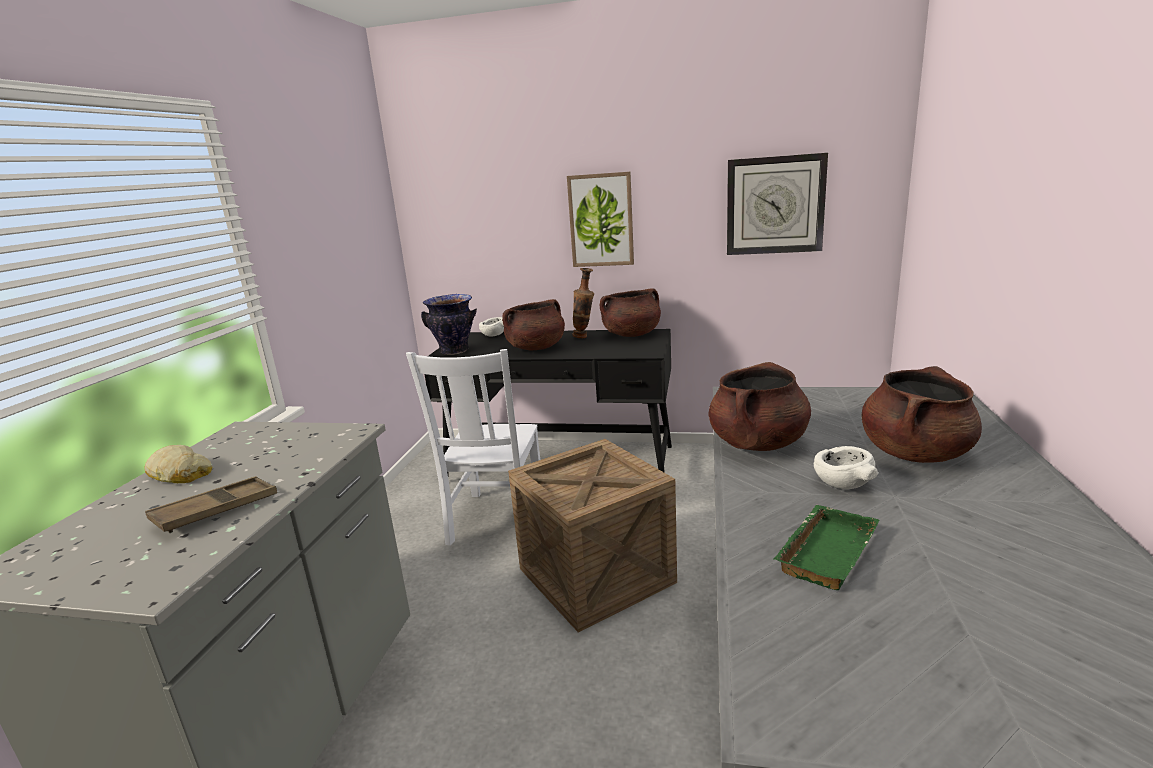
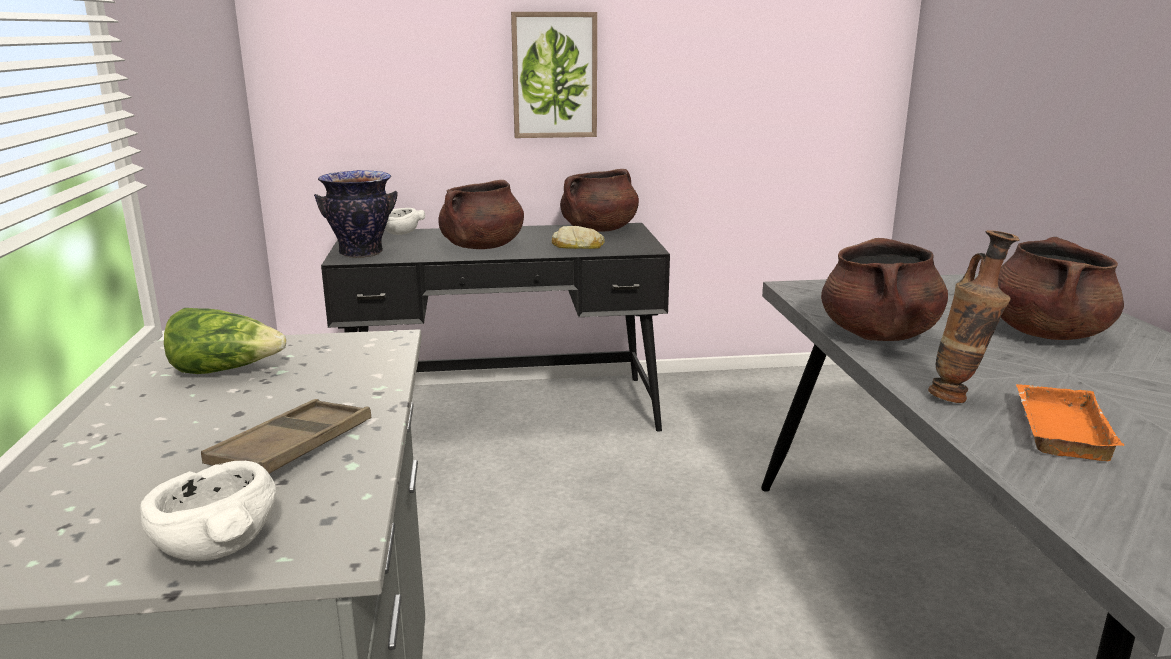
camera: 20 degrees left, 0 degrees up
(180, 473) = (154, 410): bread -> bread (578, 246)
(245, 447) = (226, 370): none -> lettuce
(496, 520) = (454, 489): white chair -> none
(584, 337) = (538, 233): vase -> vase (959, 398)
(596, 575) = (633, 538): crate -> none
(774, 205) = (771, 67): wall clock -> none
(824, 551) = (1056, 428): green tray -> orange tray
(842, 484) = (1007, 366): white bowl -> white bowl (215, 546)

